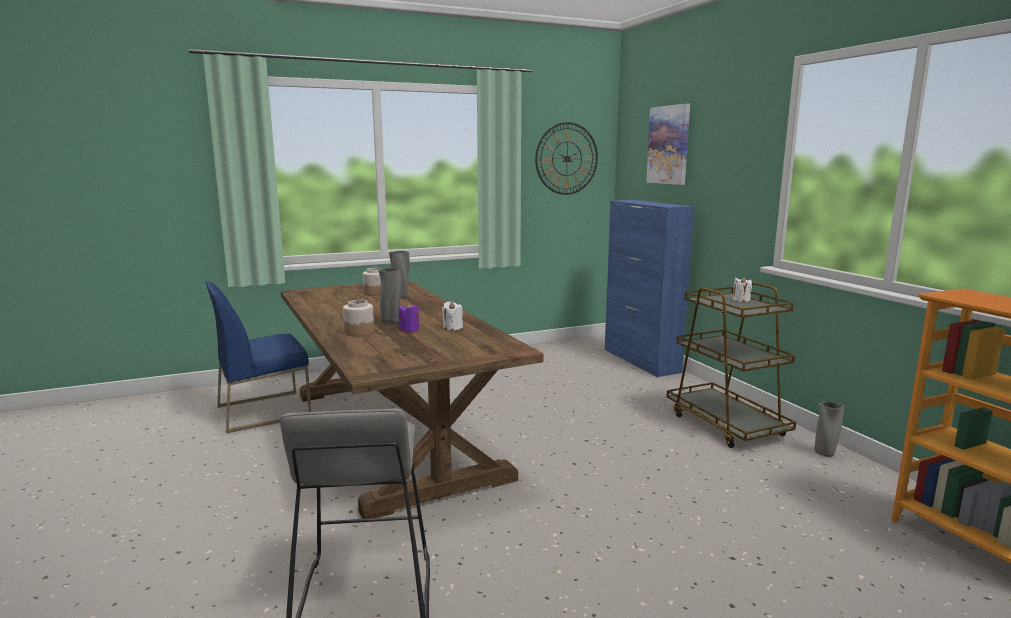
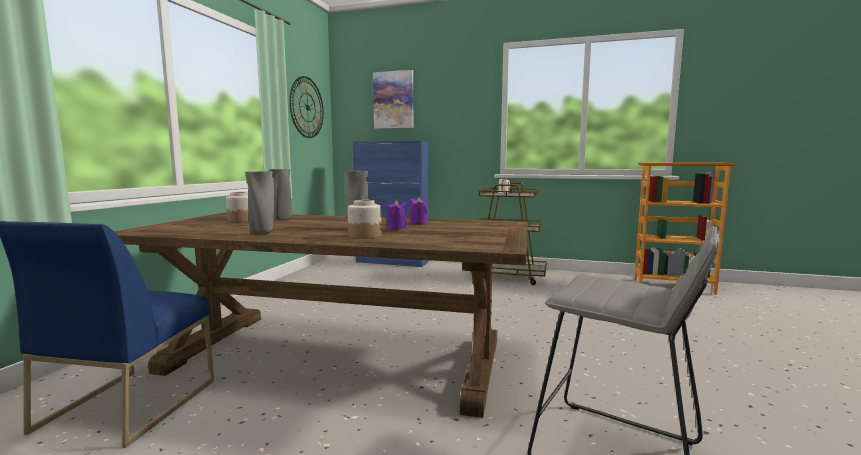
camera: 50 degrees left, 5 degrees down
(452, 327) = (418, 223): white candle -> purple candle
(824, 454) = (565, 275): grey vase -> grey vase (262, 233)

